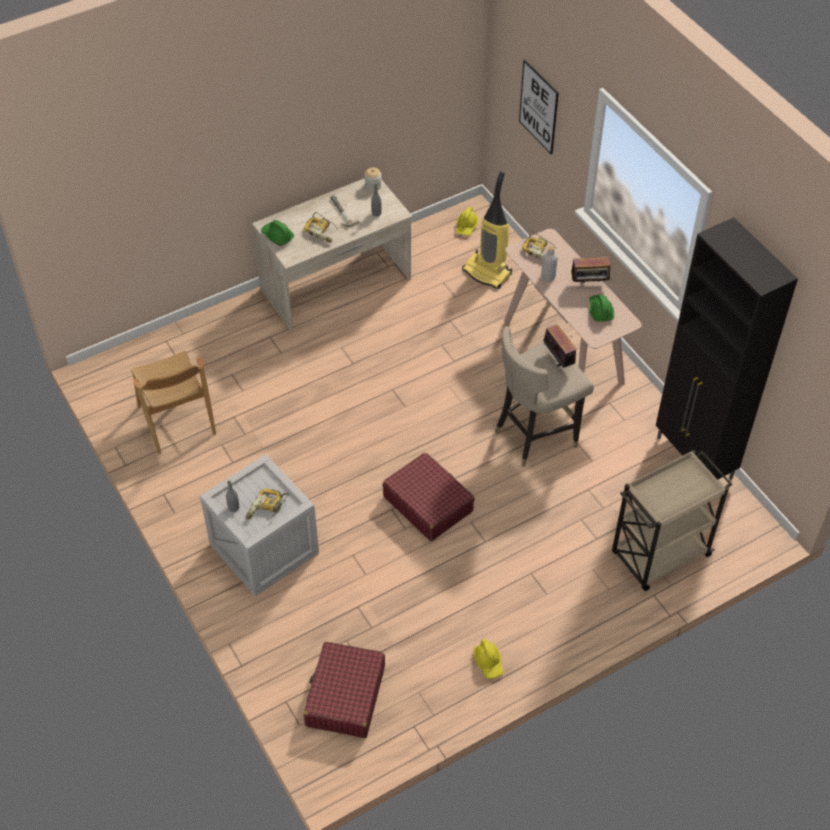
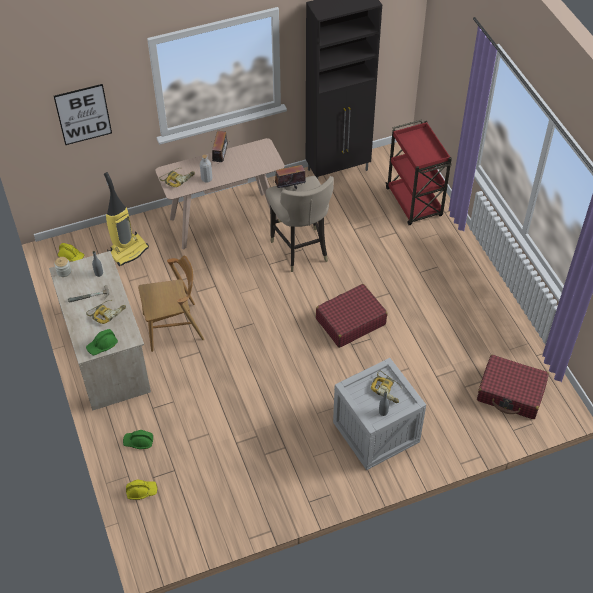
camera: 80 degrees left, 0 degrees up
(176, 421) = (230, 487): brown chair -> brown chair (173, 327)
(488, 662) = (489, 306): yellow hard hat -> yellow hard hat (141, 491)
(600, 311) = (249, 157): green hard hat -> green hard hat (138, 442)
(659, 555) = (414, 203): beige cart -> red cart

